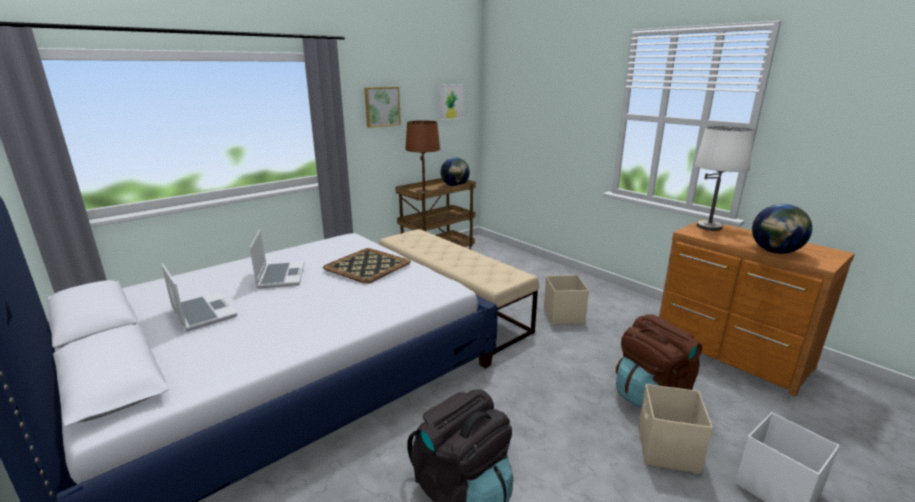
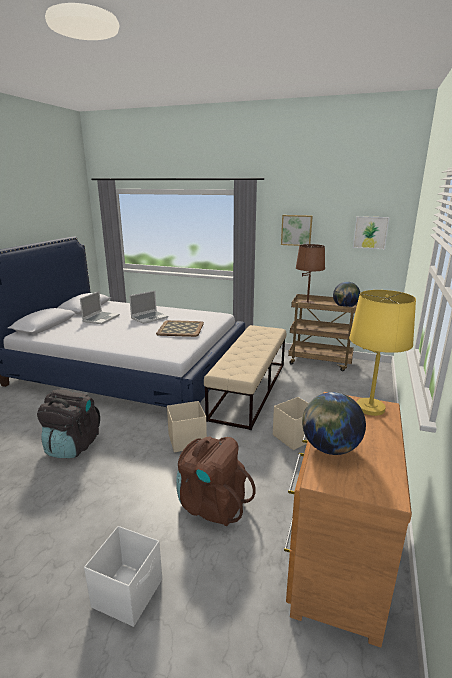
camera: 60 degrees right, 0 degrees up
(667, 450) = (144, 521): beige storage box -> beige storage box (186, 440)
(709, 227) = (370, 408): white table lamp -> yellow table lamp

